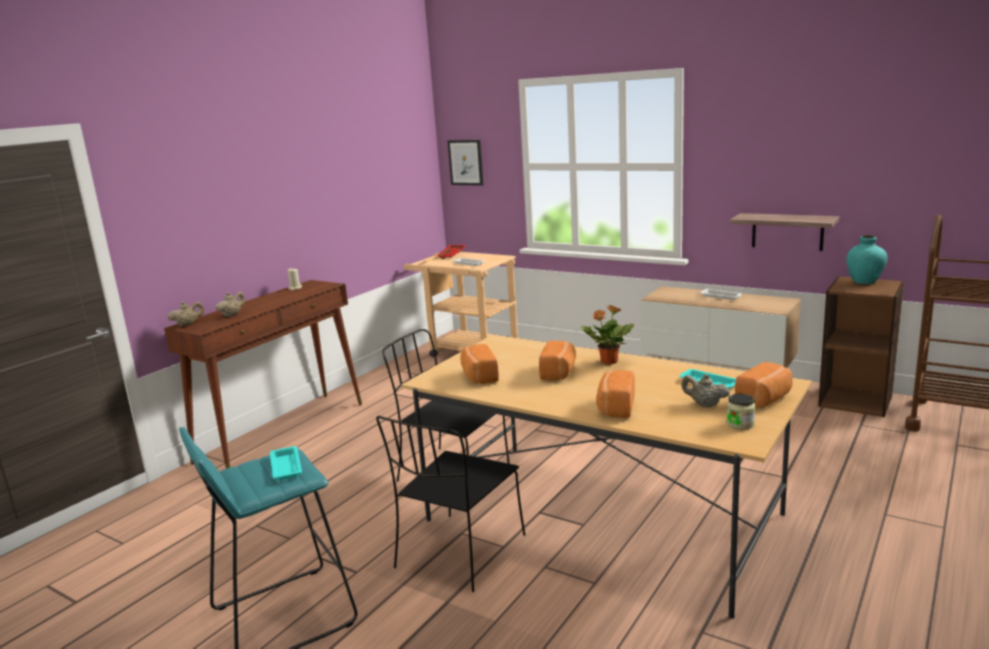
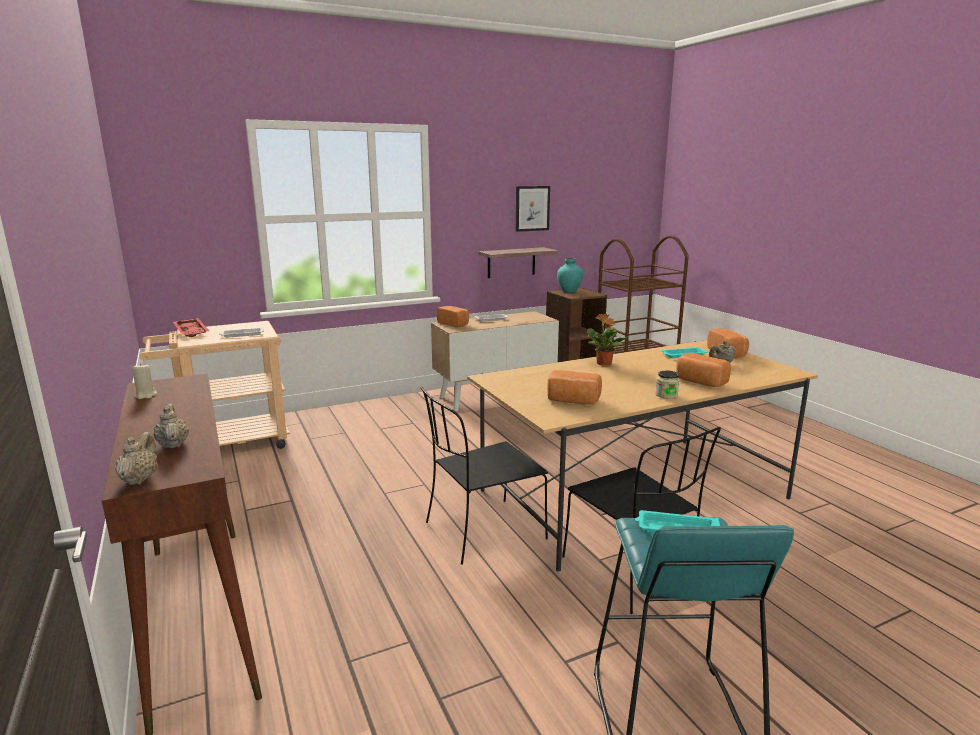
camera: 60 degrees left, 0 degrees up
(466, 162) = (167, 217): picture -> picture (532, 208)
(559, 372) = (605, 379): bread -> bread (454, 324)
(740, 424) = (762, 366): jar -> jar (666, 395)

